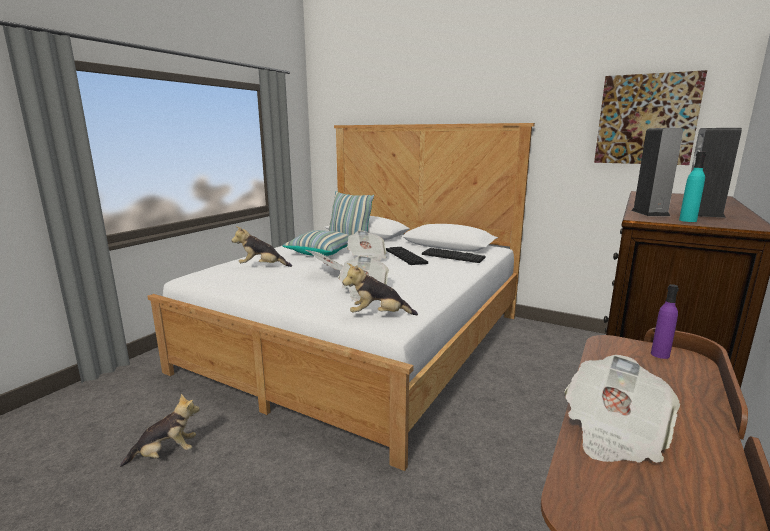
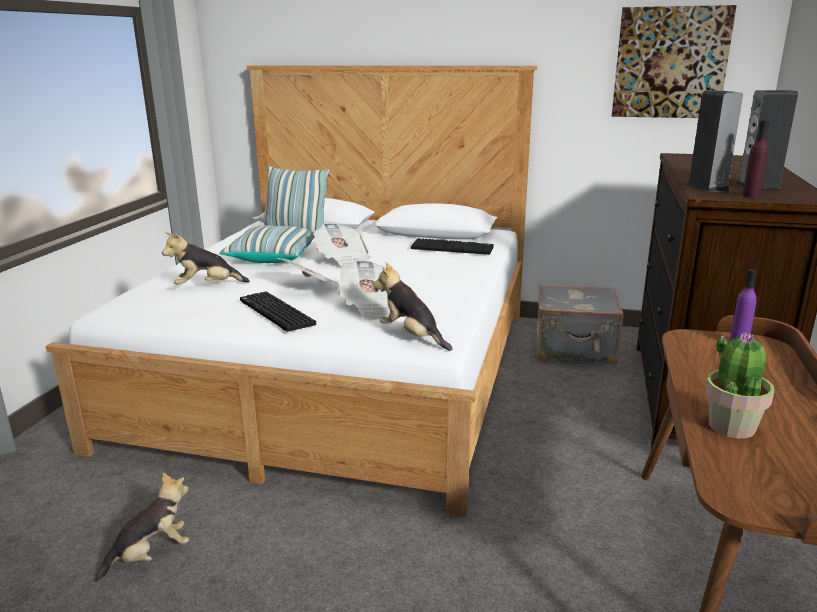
camera: 15 degrees left, 5 degrees up
(378, 316) = (411, 337): plush toy -> plush toy turned 60 degrees clockwise
(404, 257) = (390, 254): keyboard -> keyboard (274, 313)
(551, 347) = (575, 349): none -> grey suitcase
(613, 432) = (731, 426): newspaper -> potted plant
(687, 220) = (751, 196): turquoise bottle -> purple bottle

